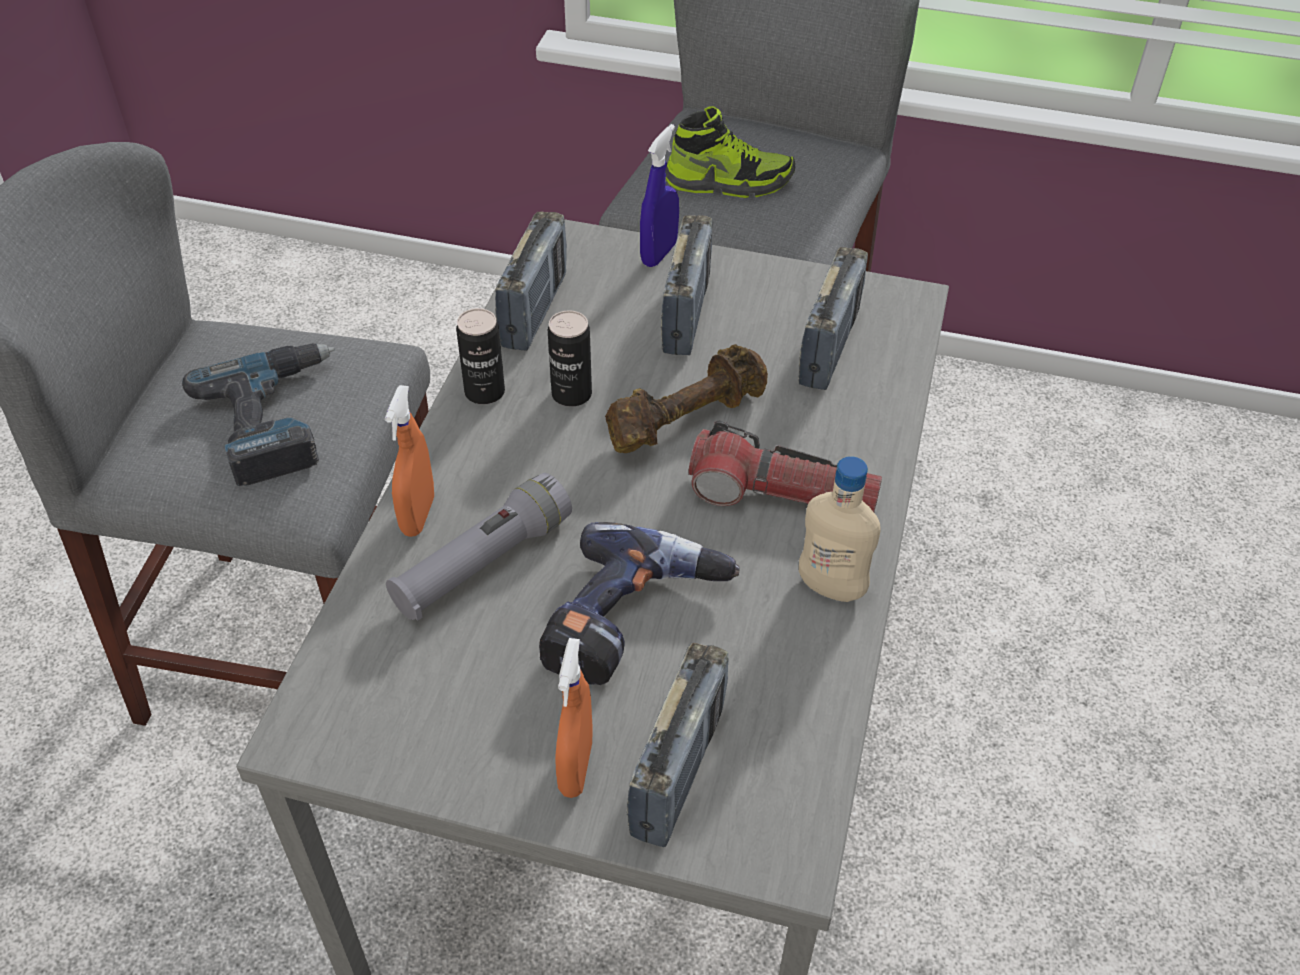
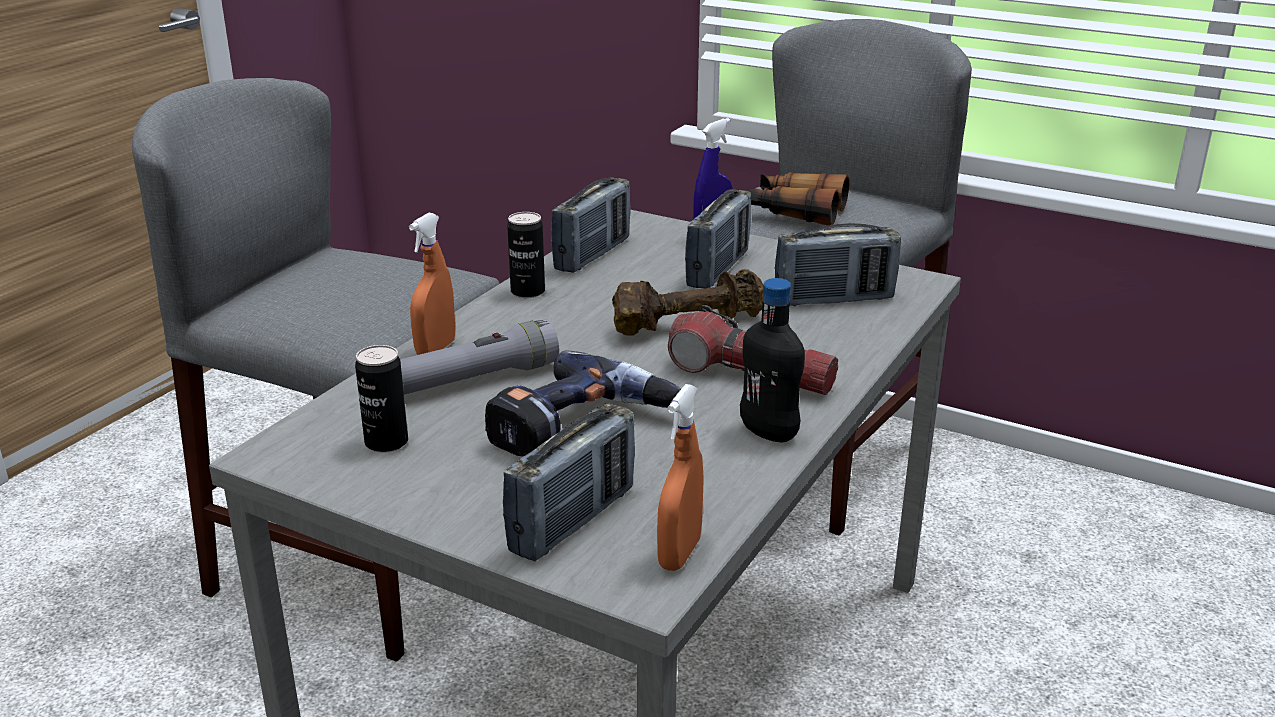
camera: 15 degrees right, 20 degrees down
(276, 420) = (358, 296): power drill -> none
(571, 394) = (598, 300): can -> can (386, 442)
(576, 768) = (484, 505): orange spray bottle -> orange spray bottle (679, 554)
(728, 182) = (794, 211): shoe -> binoculars
(828, 348) = (834, 299): radio -> radio turned 45 degrees clockwise
(831, 587) = (768, 432): beige bottle -> black bottle

